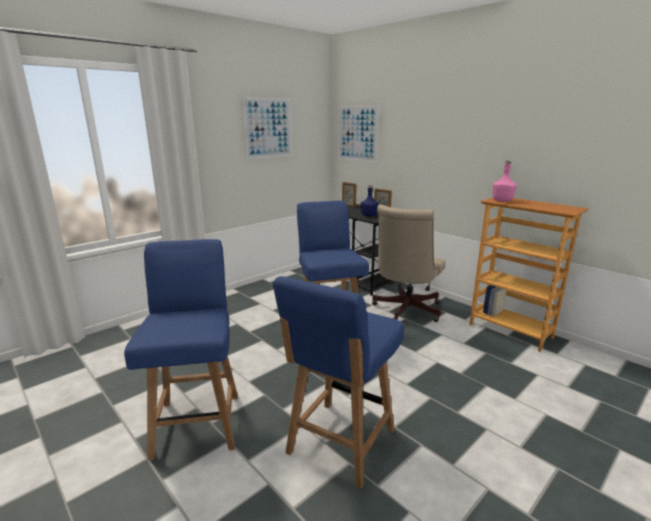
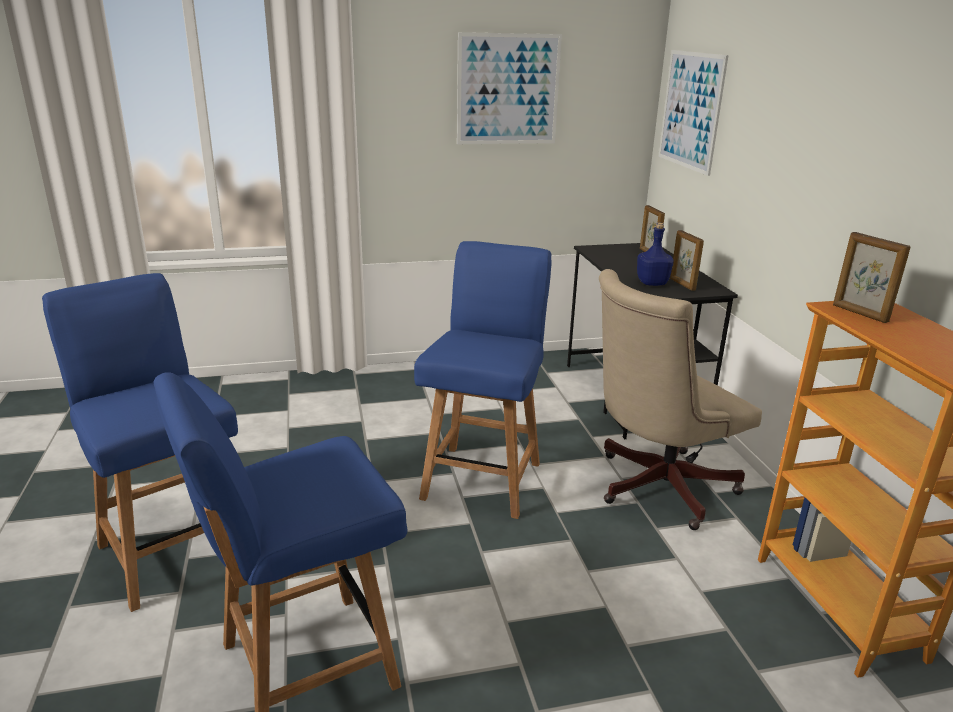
camera: 30 degrees right, 5 degrees up
(198, 422) = (173, 550): blue chair -> blue chair turned 60 degrees counterclockwise
(502, 201) = (859, 313): pink bottle -> picture frame

